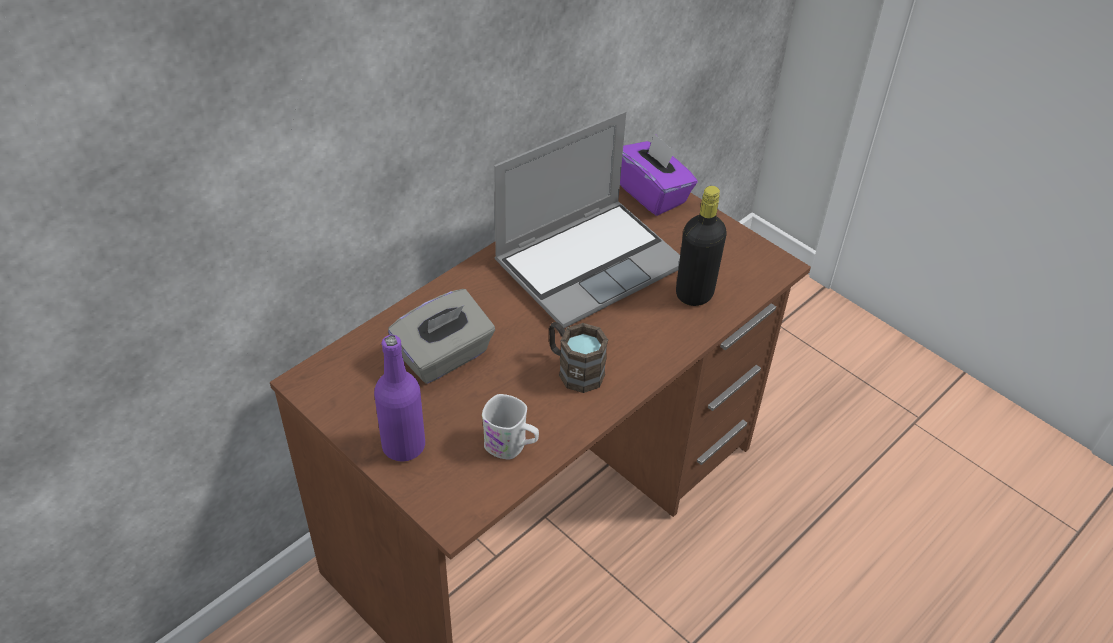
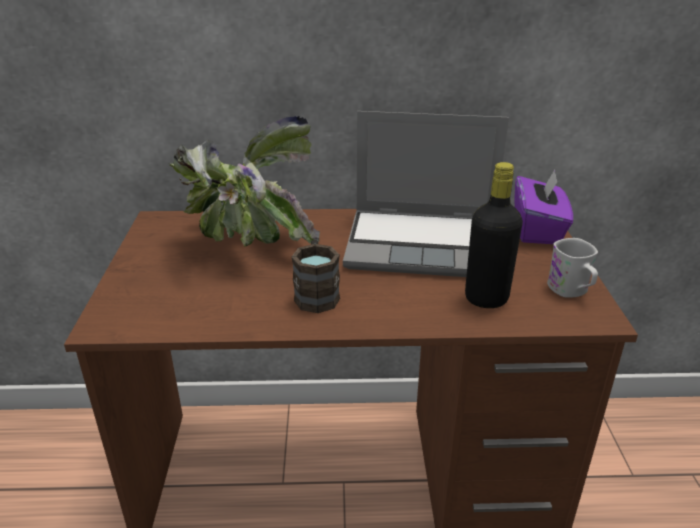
camera: 45 degrees right, 15 degrees down
(403, 446) = (145, 273): purple bottle -> none
(444, 356) = (246, 245): grey tissue box -> potted plant
(511, 446) = (202, 310): white mug -> white mug (571, 291)

